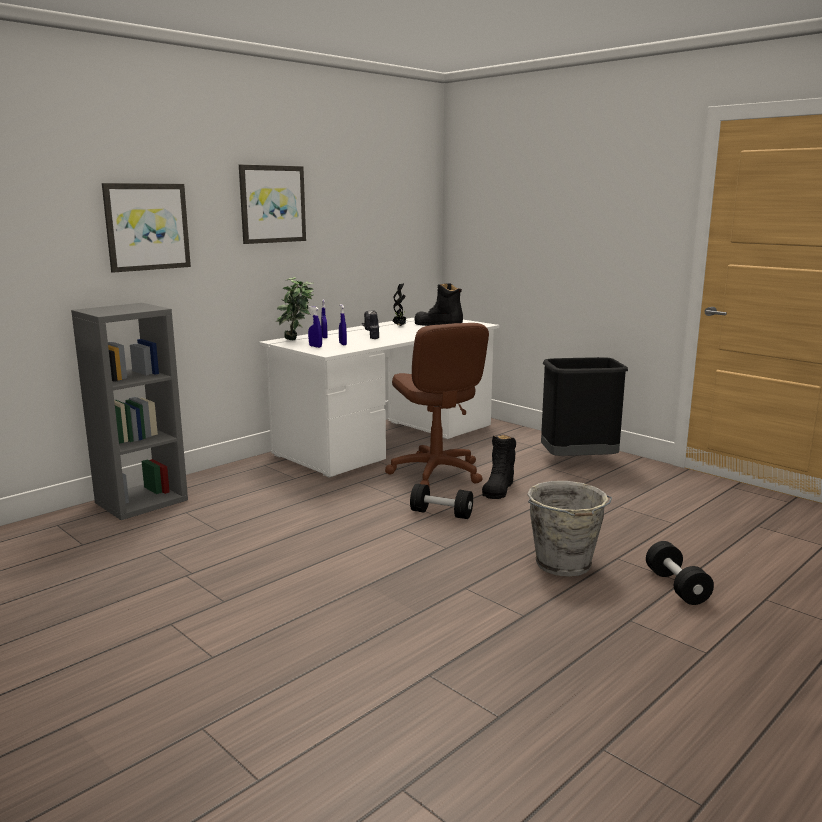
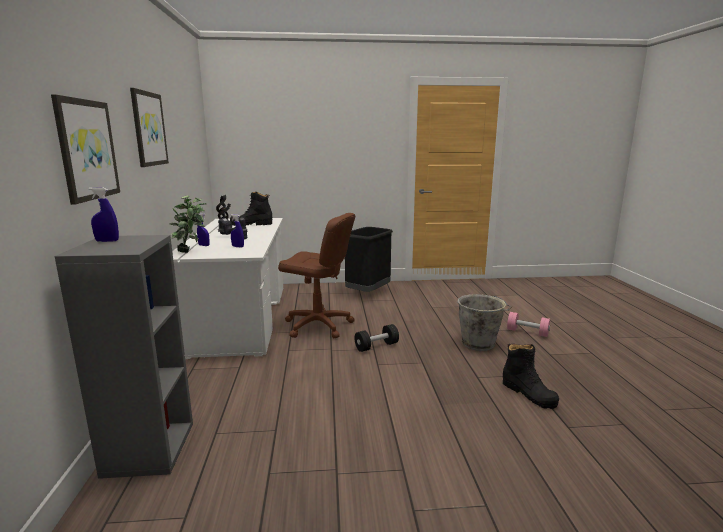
camera: 50 degrees left, 0 degrees up
(315, 346) = (225, 252): blue spray bottle -> blue spray bottle (107, 241)
(498, 488) = (367, 320): black boot -> black boot (528, 393)
(676, 587) = (527, 332): black dumbbell -> pink dumbbell

